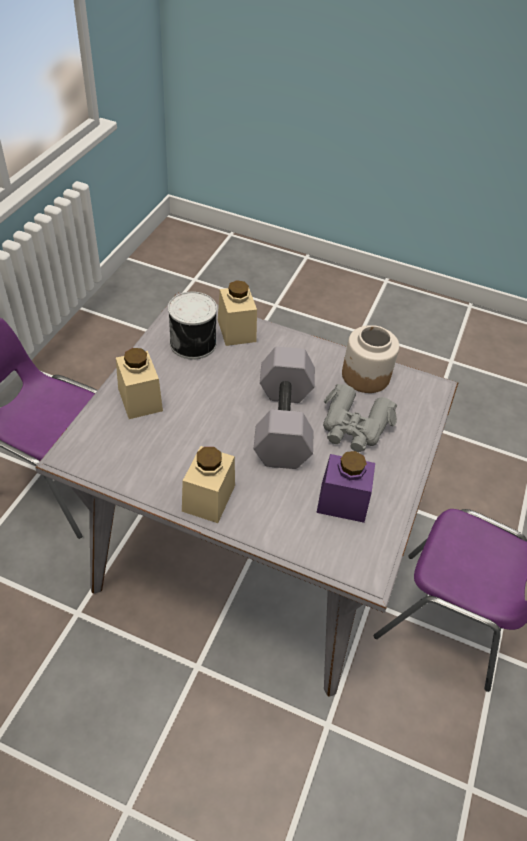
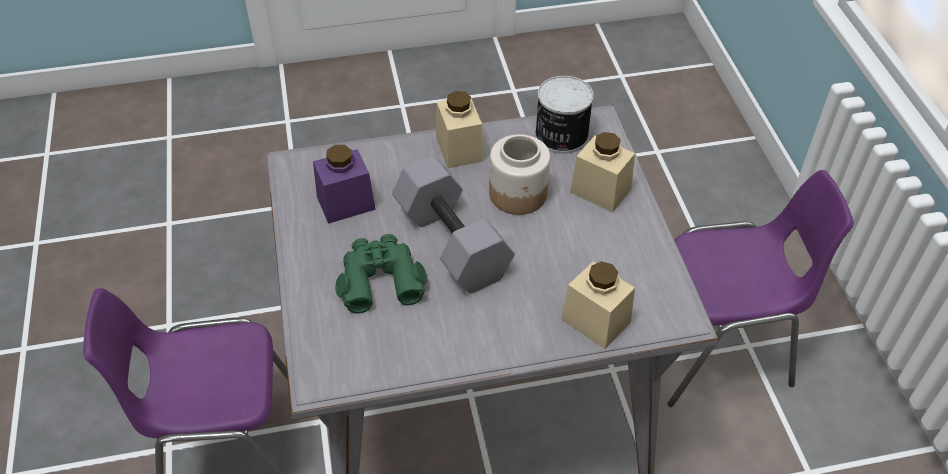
camera: 150 degrees right, 0 degrees up
(194, 343) = (620, 277): can -> can (560, 135)
(354, 426) = (380, 279): grey binoculars -> green binoculars
(365, 375) = (407, 349): jar -> jar (518, 194)

